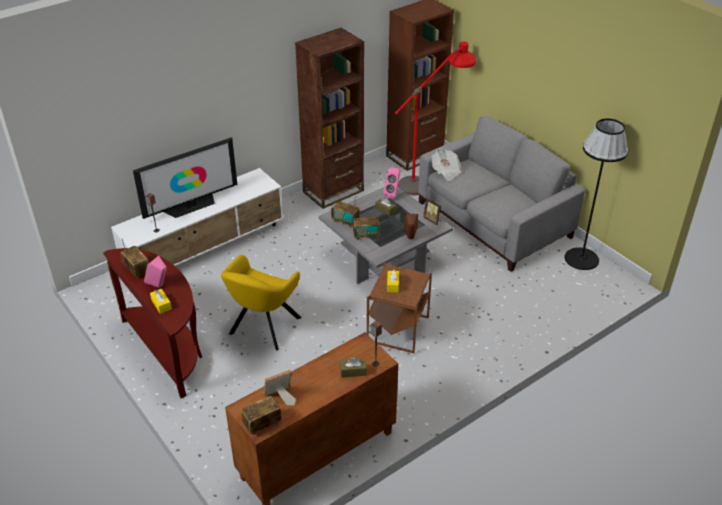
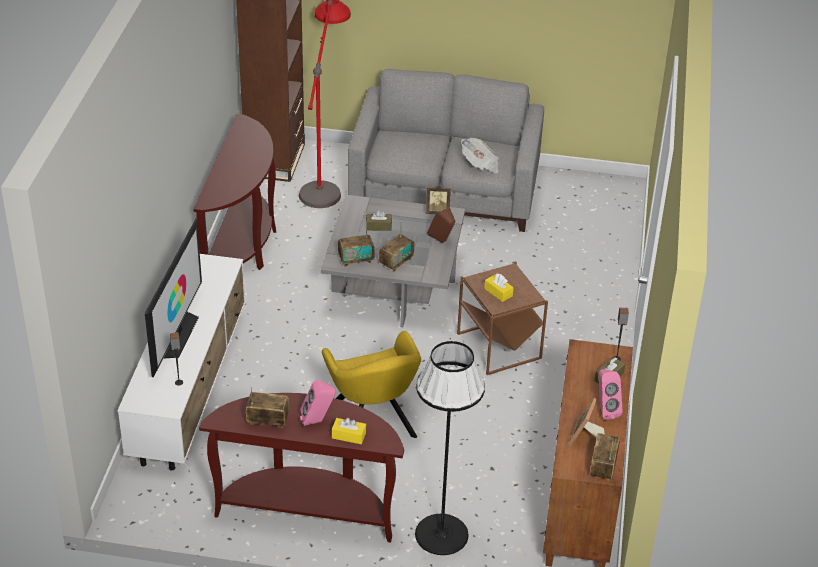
camera: 45 degrees left, 0 degrees up
(333, 191) = (243, 246): brown bookcase -> brown console table
(393, 194) = (363, 206): pink speaker -> pink speaker (605, 410)
(446, 171) = (385, 154): newspaper -> newspaper (480, 165)
(582, 258) = (567, 184): black floor lamp -> black floor lamp (442, 534)

